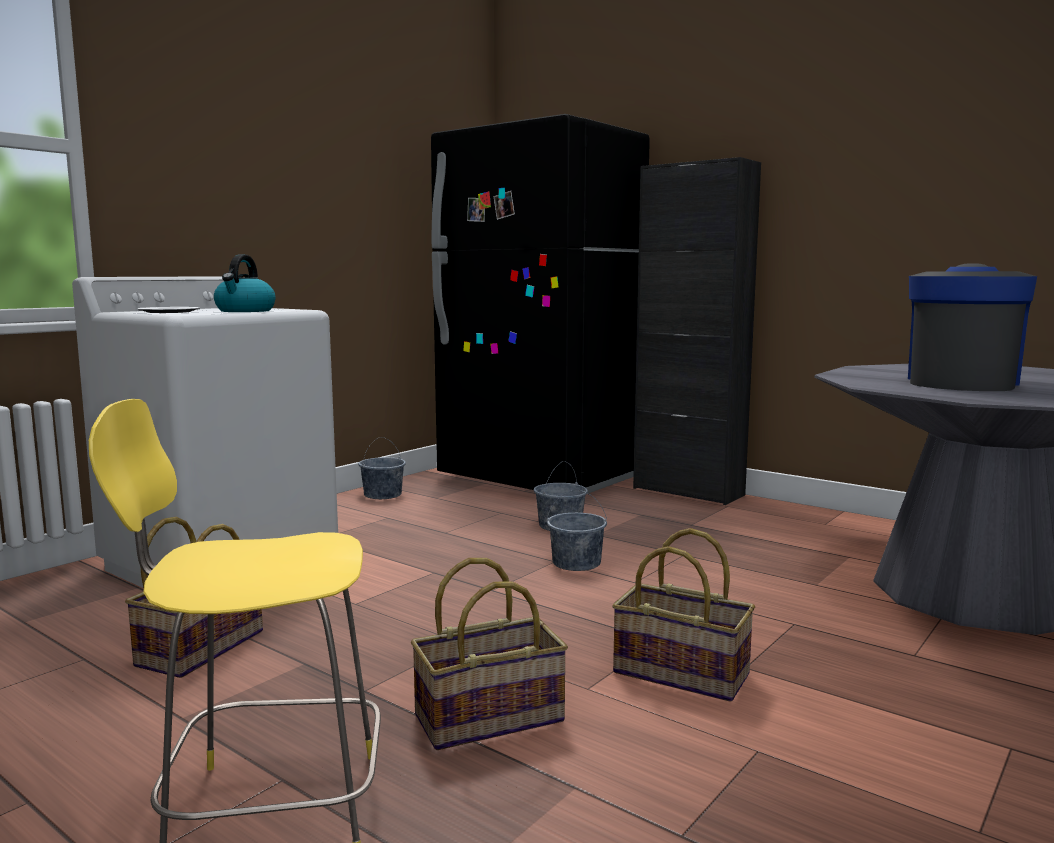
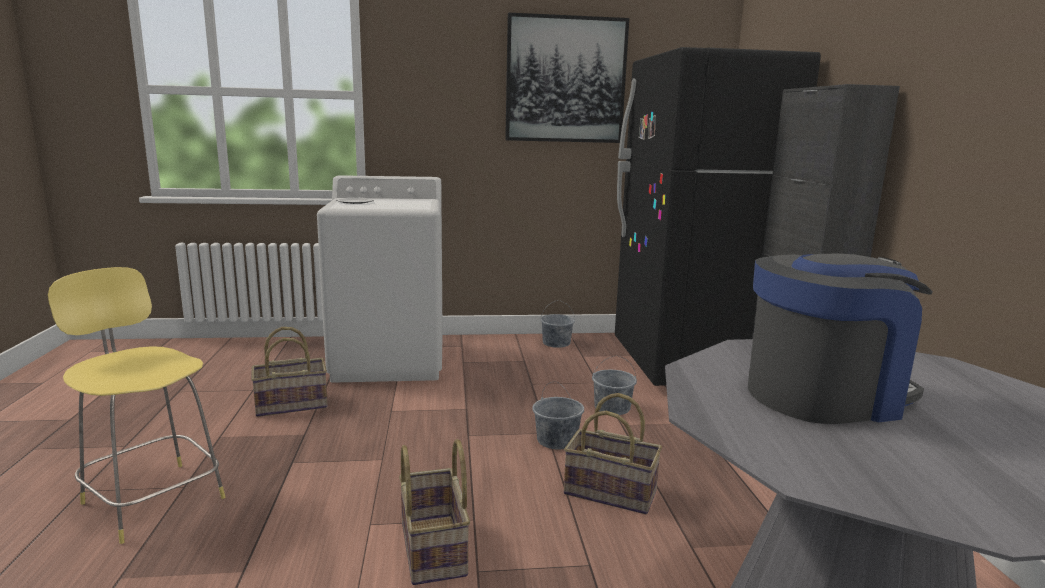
camera: 45 degrees right, 5 degrees up
(245, 311) = (390, 206): kettle -> none
(347, 150) = (565, 80): none -> picture
(489, 717) = (299, 509): basket -> basket (611, 492)

